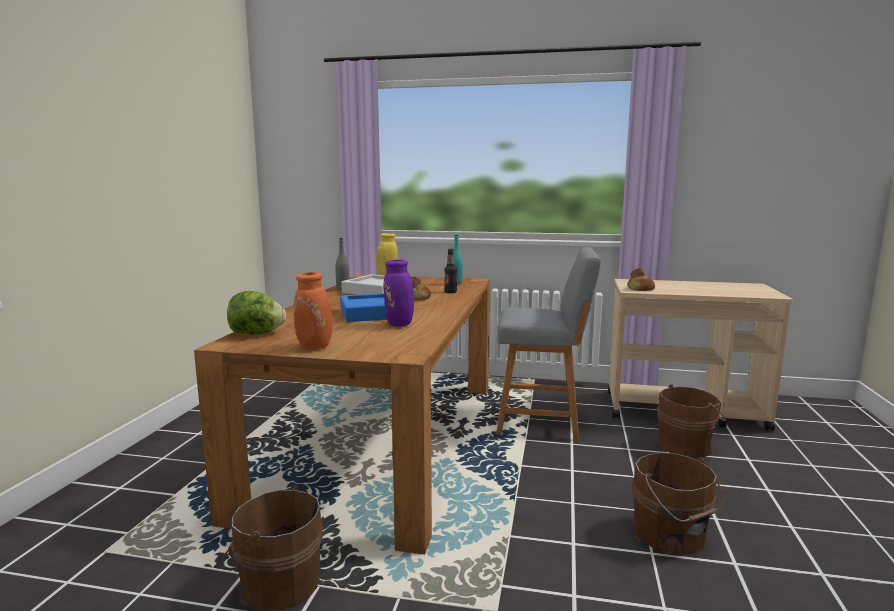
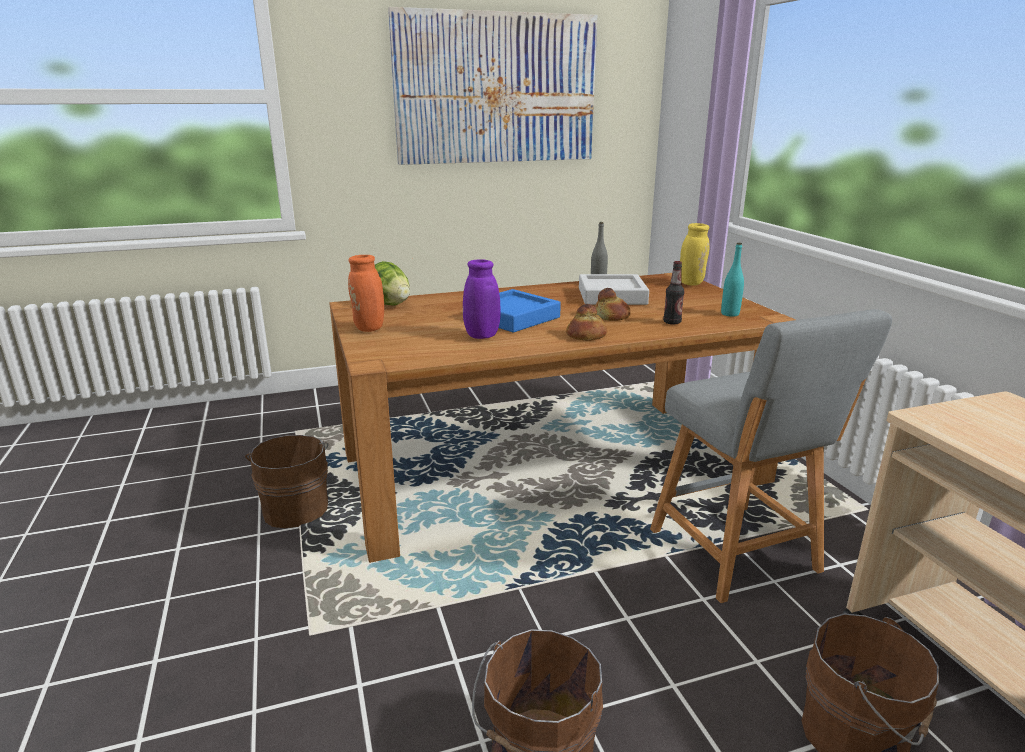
camera: 60 degrees right, 10 degrees up
(159, 133) = (496, 89): none -> picture
(641, 289) = (955, 423): bread -> bread (587, 336)

